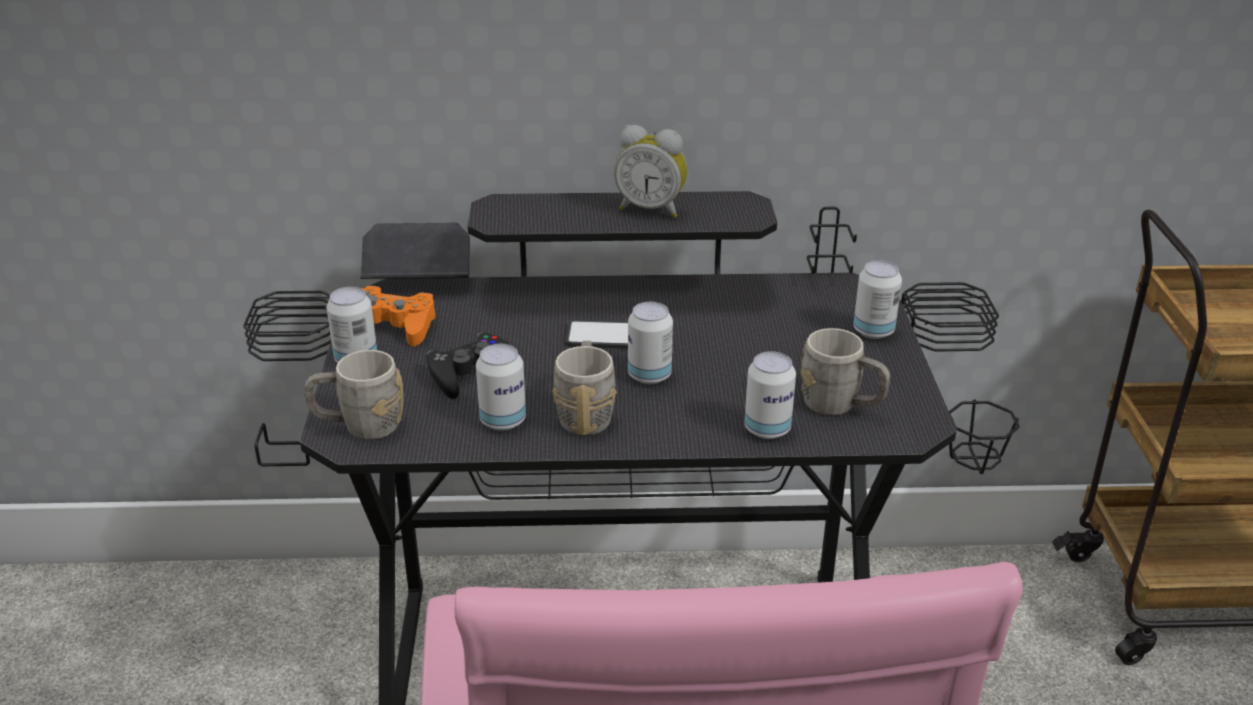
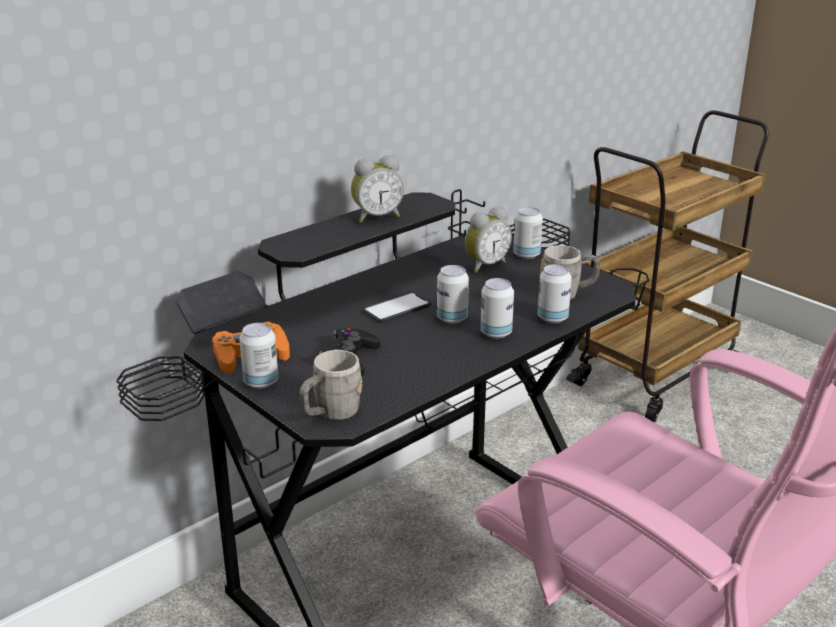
camera: 40 degrees left, 5 degrees down
(503, 421) = (411, 373): can -> can (496, 333)
(585, 413) = (450, 350): grey mug -> none
(797, 324) = (485, 265): none -> alarm clock

